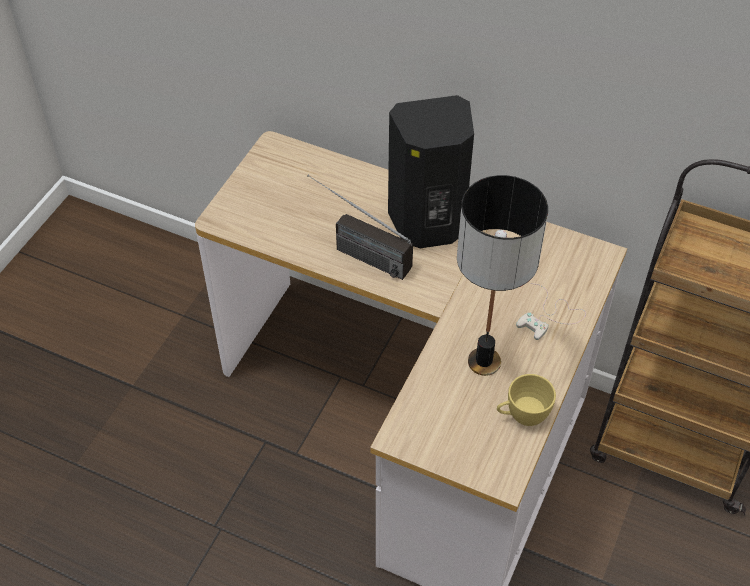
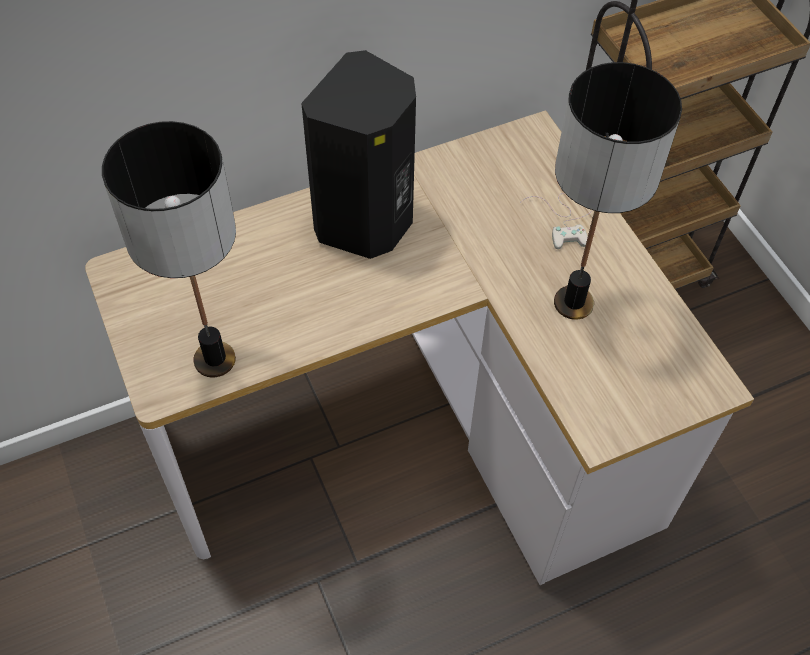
camera: 50 degrees left, 5 degrees up
(261, 226) = (214, 361): none -> table lamp
(355, 251) = (337, 305): radio -> none
(522, 416) = (659, 320): yellow cup -> none

